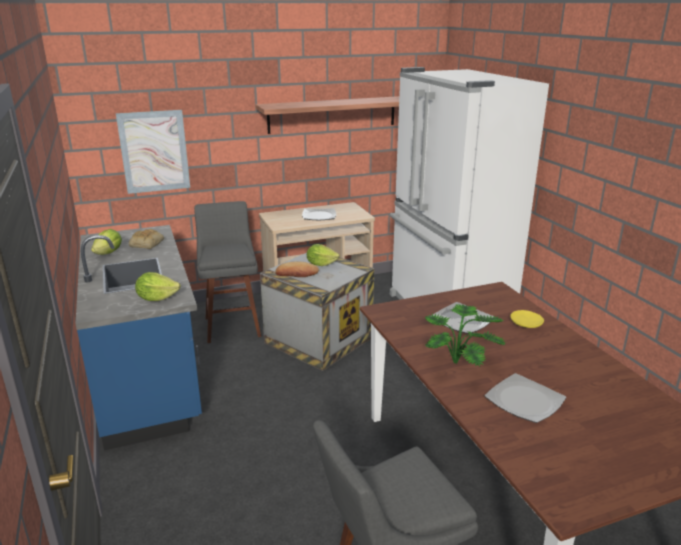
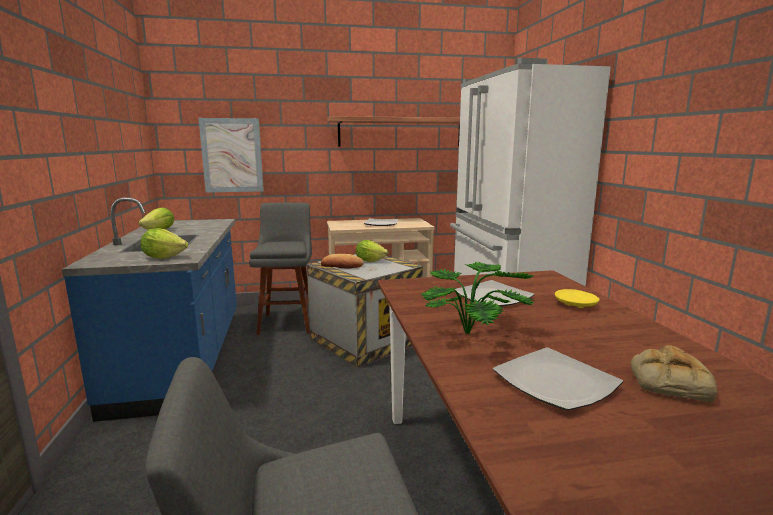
camera: 10 degrees right, 10 degrees down
(146, 243) = (200, 227): bread -> bread (668, 381)

